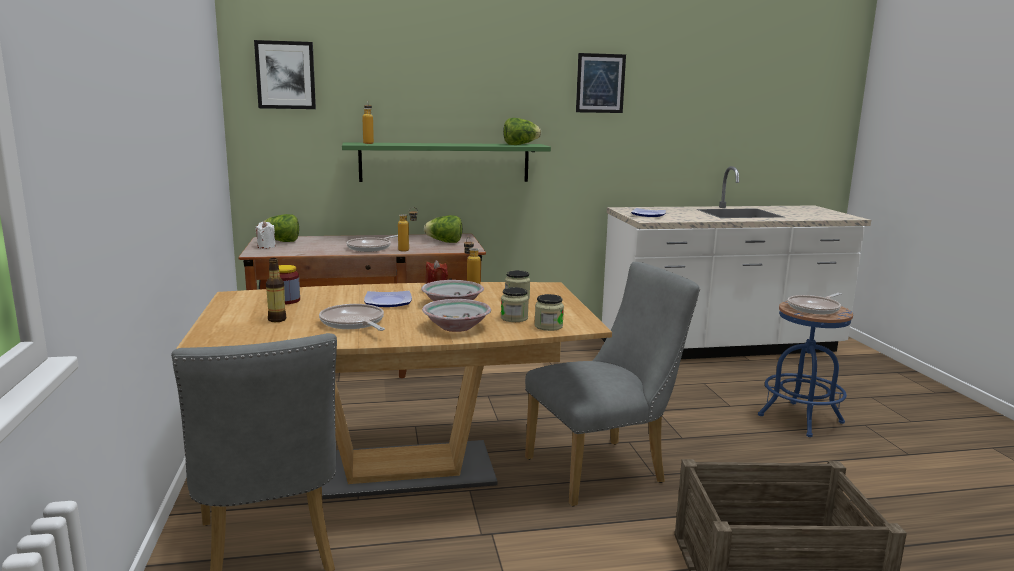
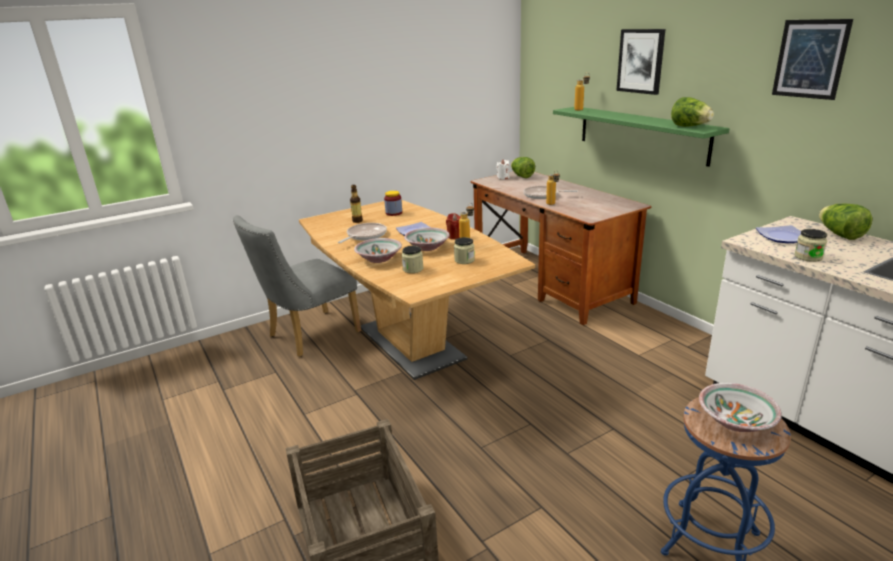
camera: 70 degrees right, 10 degrees up
(285, 75) = (549, 49): picture -> picture (641, 61)
(444, 242) = (600, 206): lettuce -> lettuce (839, 235)
(548, 326) = (403, 282): jar -> jar (808, 257)
(604, 469) = (471, 420): grey chair -> none
(815, 308) = (736, 422): frying pan -> bowl

